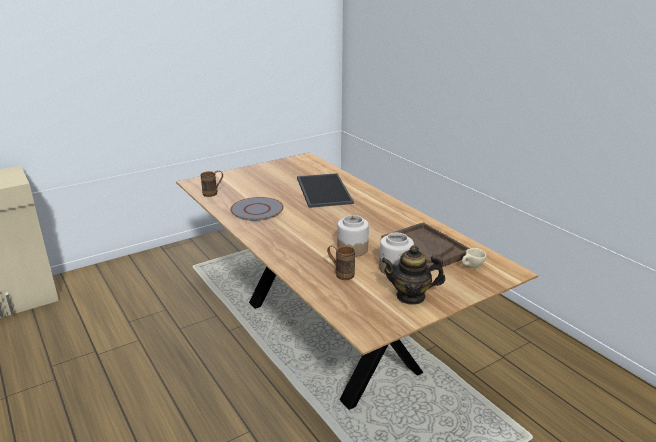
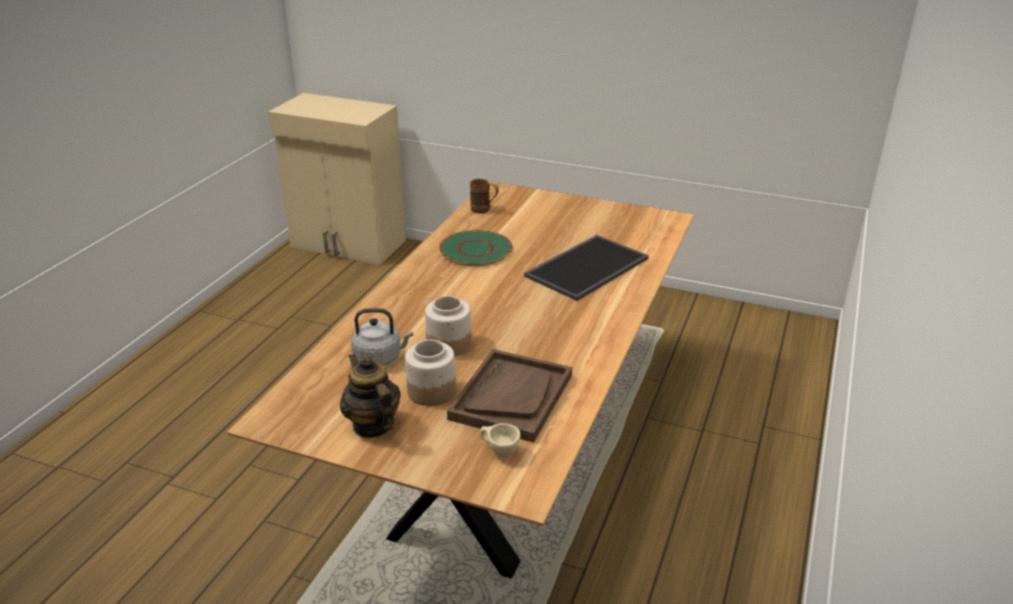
camera: 55 degrees right, 5 degrees up
(257, 210) = (475, 250): grey plate -> green plate
(340, 274) = (380, 358): brown mug -> grey kettle

